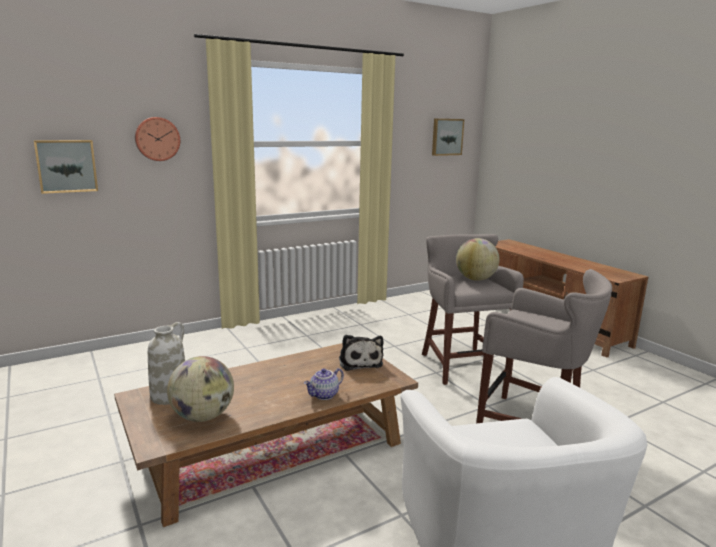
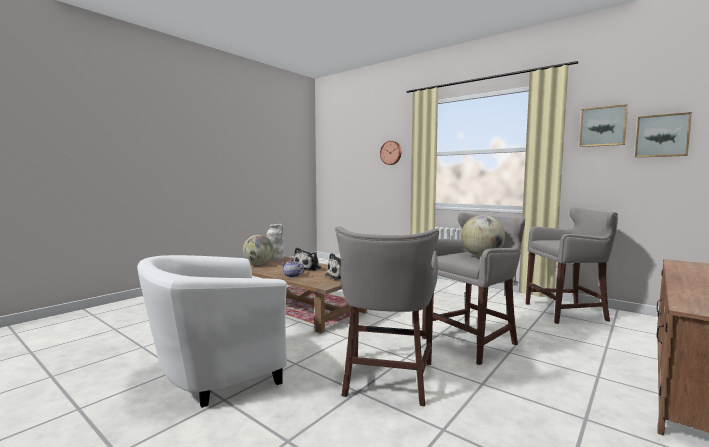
camera: 70 degrees right, 10 degrees down
(66, 166) = (354, 167): picture -> picture (603, 126)
(285, 376) = (308, 268): none -> plush toy
(416, 307) = (568, 312): none -> grey stool

